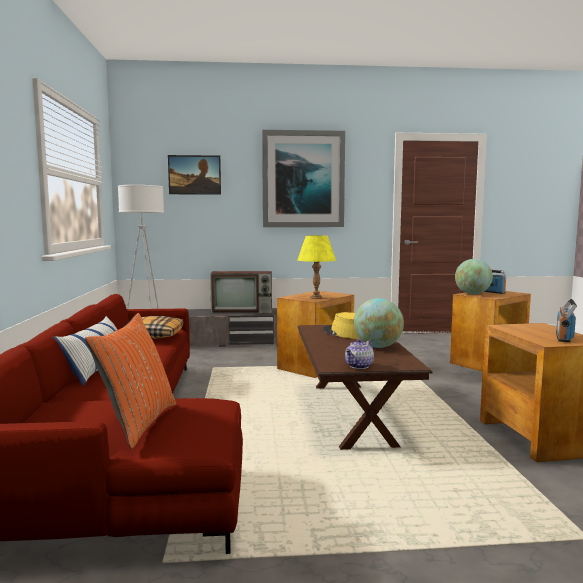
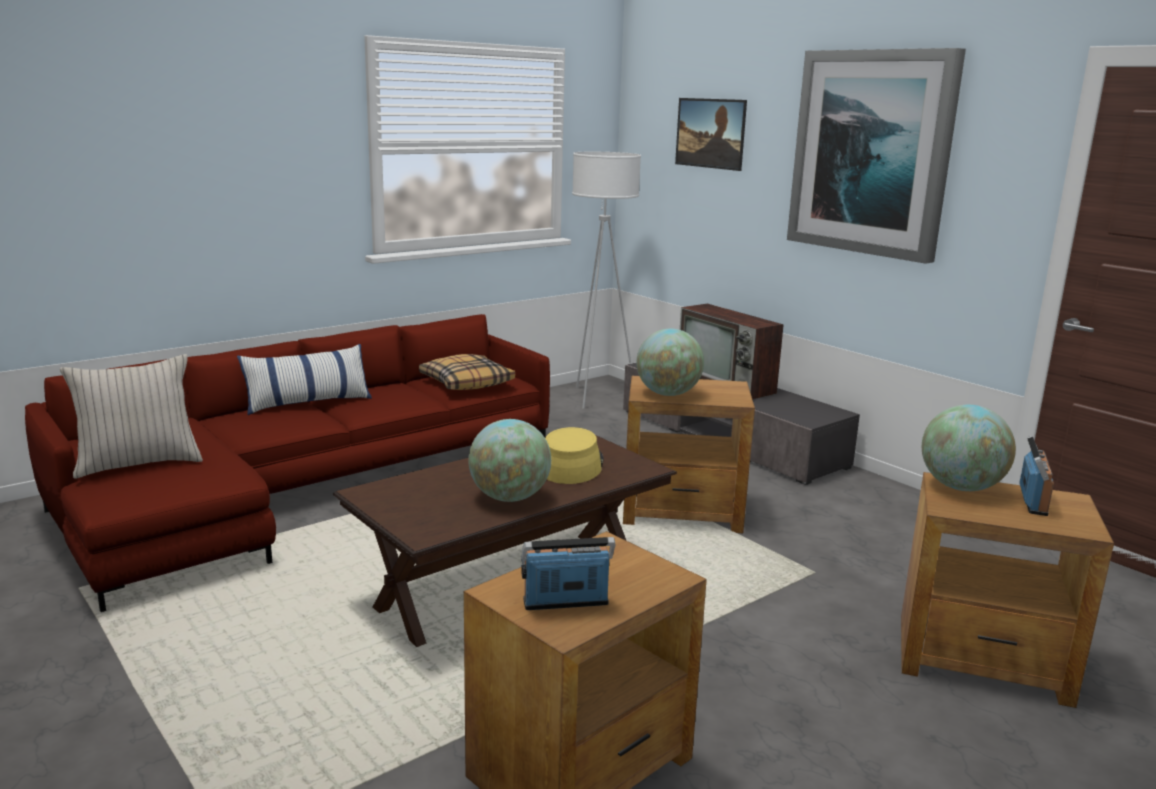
camera: 55 degrees right, 10 degrees up
(137, 424) = (138, 463): orange pillow -> beige pillow
(316, 298) = (667, 394): yellow table lamp -> globe
(359, 366) = (384, 506): teapot -> none

